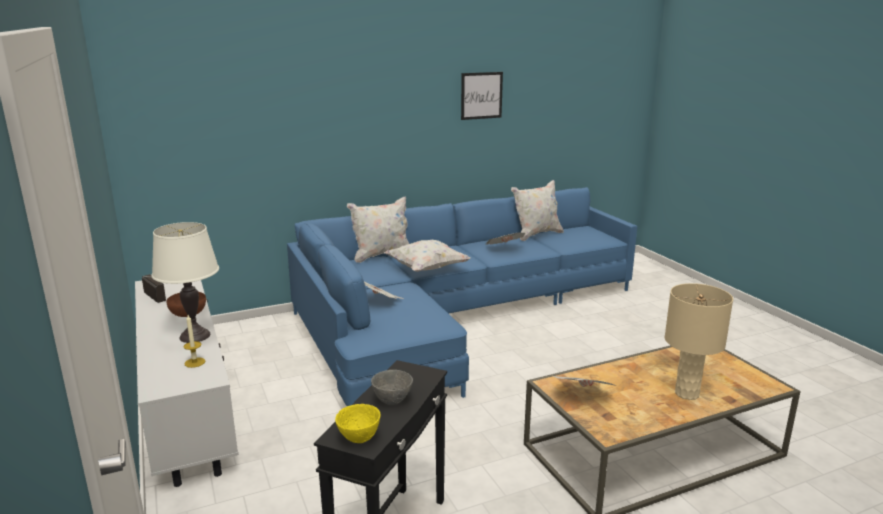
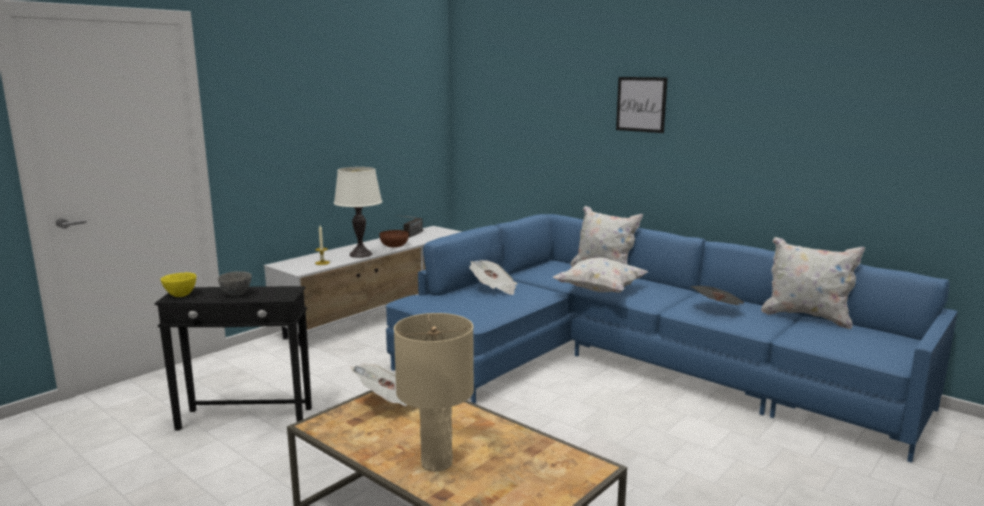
camera: 65 degrees right, 5 degrees down
(481, 95) = (779, 109): picture -> picture (641, 104)

